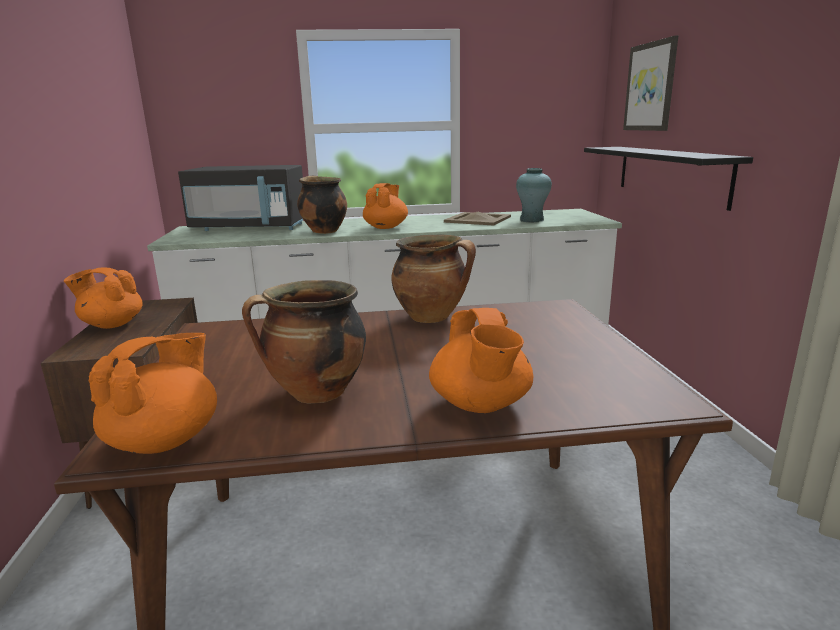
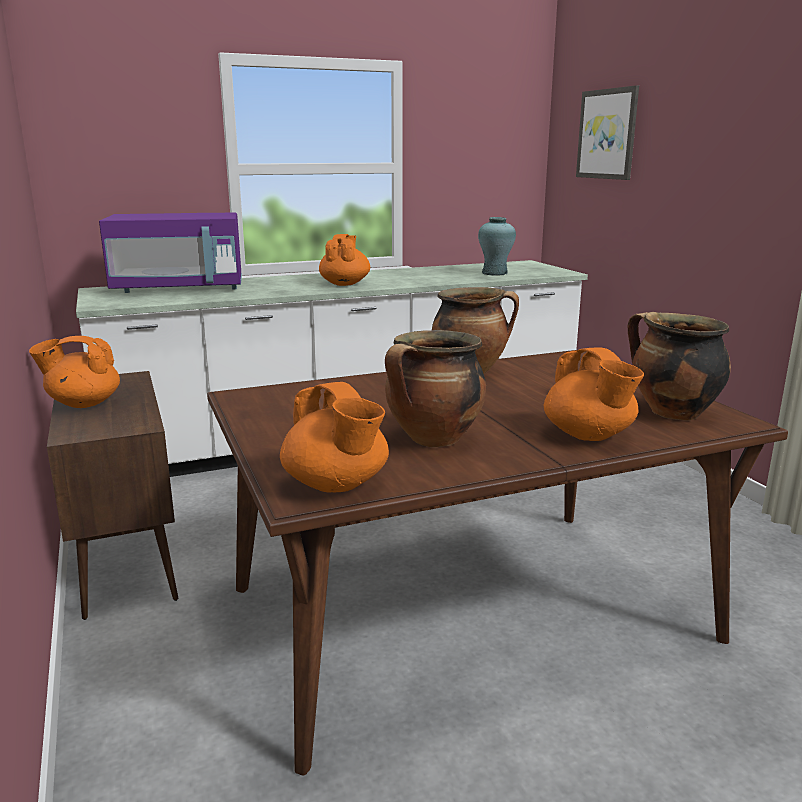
camera: 15 degrees left, 0 degrees up
(166, 440) = (337, 485): orange teapot -> orange teapot turned 135 degrees clockwise
(250, 228) = (180, 288): black microwave -> purple microwave
(323, 231) = (277, 290): cooking pot -> cooking pot (671, 413)
(477, 219) = (436, 273): beige tray -> none
(670, 174) = (634, 223): black shelf -> none

